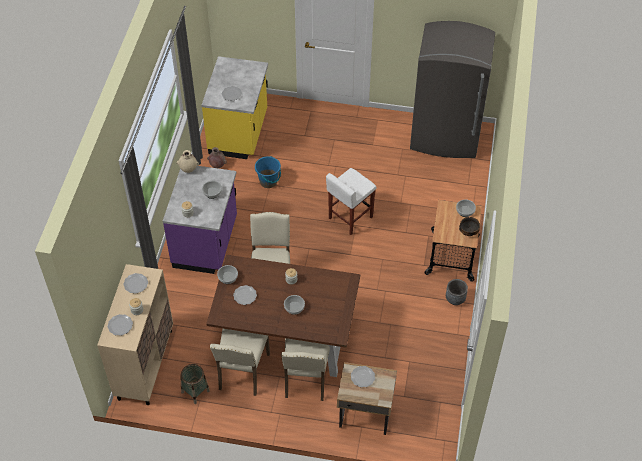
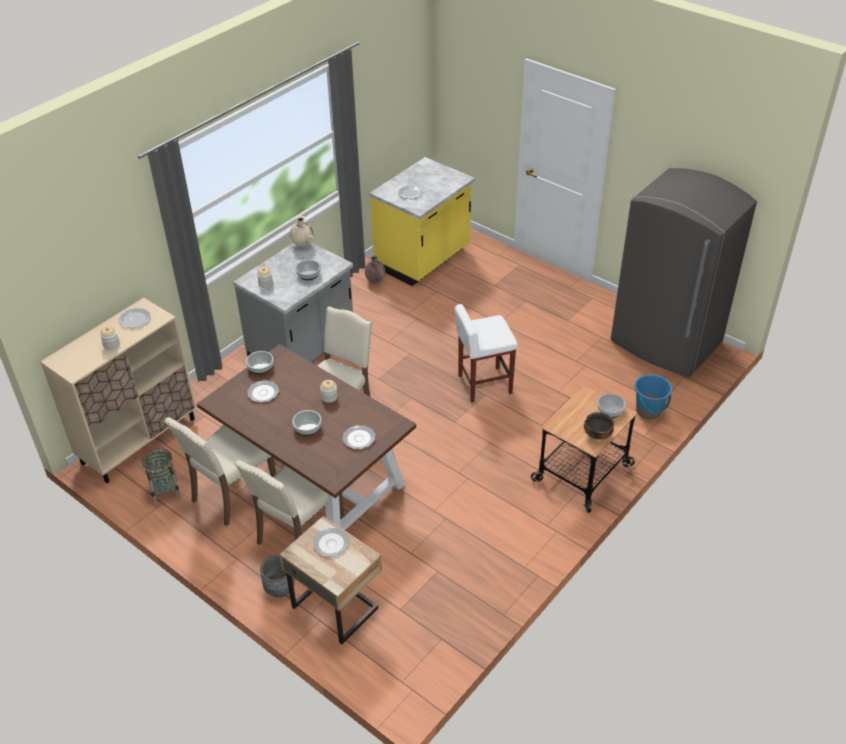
camera: 30 degrees right, 10 degrees down
(120, 325) = (81, 352): plate -> plate (359, 438)
(206, 243) = (303, 349): purple counter -> grey counter
(268, 181) = (418, 315): blue bucket -> blue bucket (649, 411)
(455, 299) = (550, 524): grey planter -> grey planter (279, 588)

